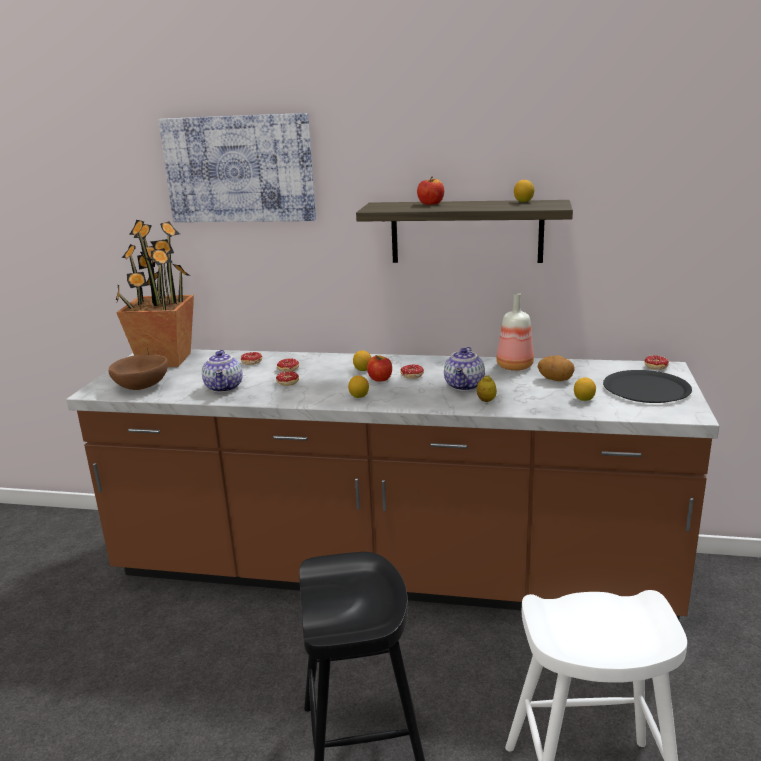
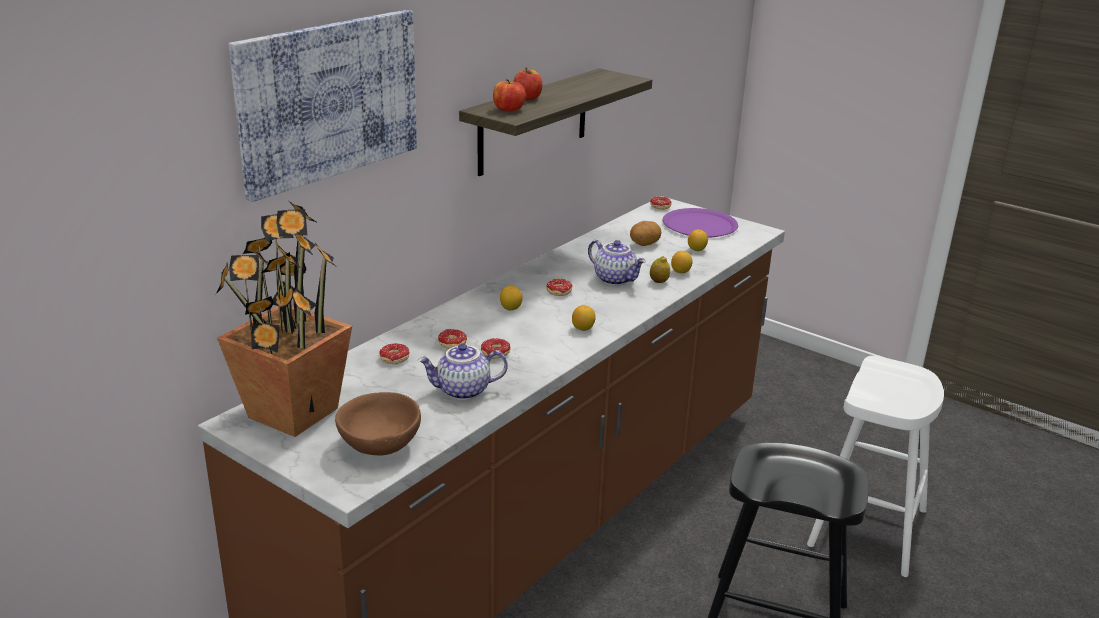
camera: 65 degrees left, 5 degrees up
(225, 388) = (463, 391): teapot -> teapot turned 150 degrees clockwise
(380, 379) = (549, 307): apple -> apple (509, 109)
(513, 367) = (594, 248): bottle -> none
(523, 201) = (584, 78): lemon -> lemon (681, 272)
(646, 388) = (700, 225): black plate -> purple plate

